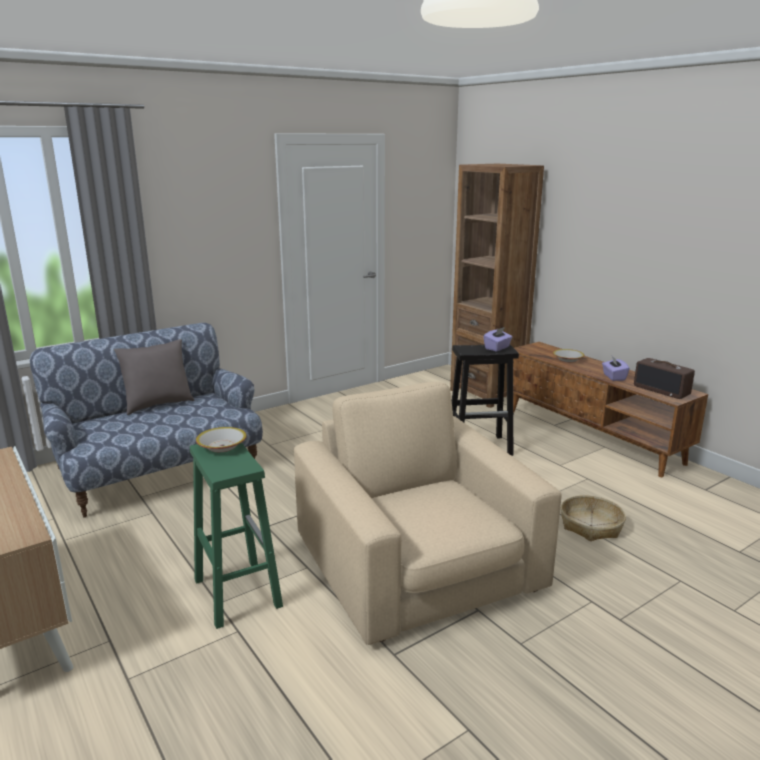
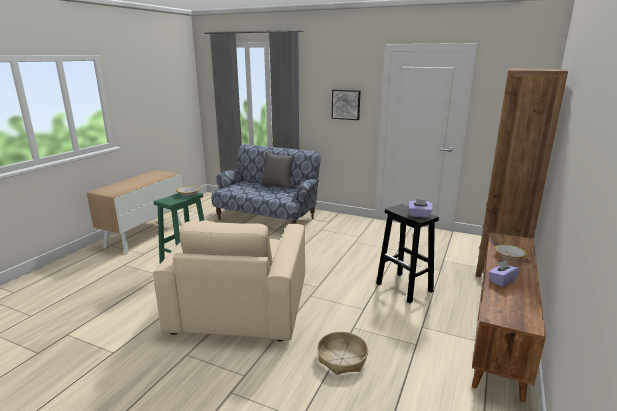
camera: 60 degrees right, 0 degrees up
(226, 234) = (346, 104): none -> picture
(419, 564) = (241, 303): beige armchair -> beige armchair turned 150 degrees clockwise
(662, 390) = (508, 308): radio -> none

